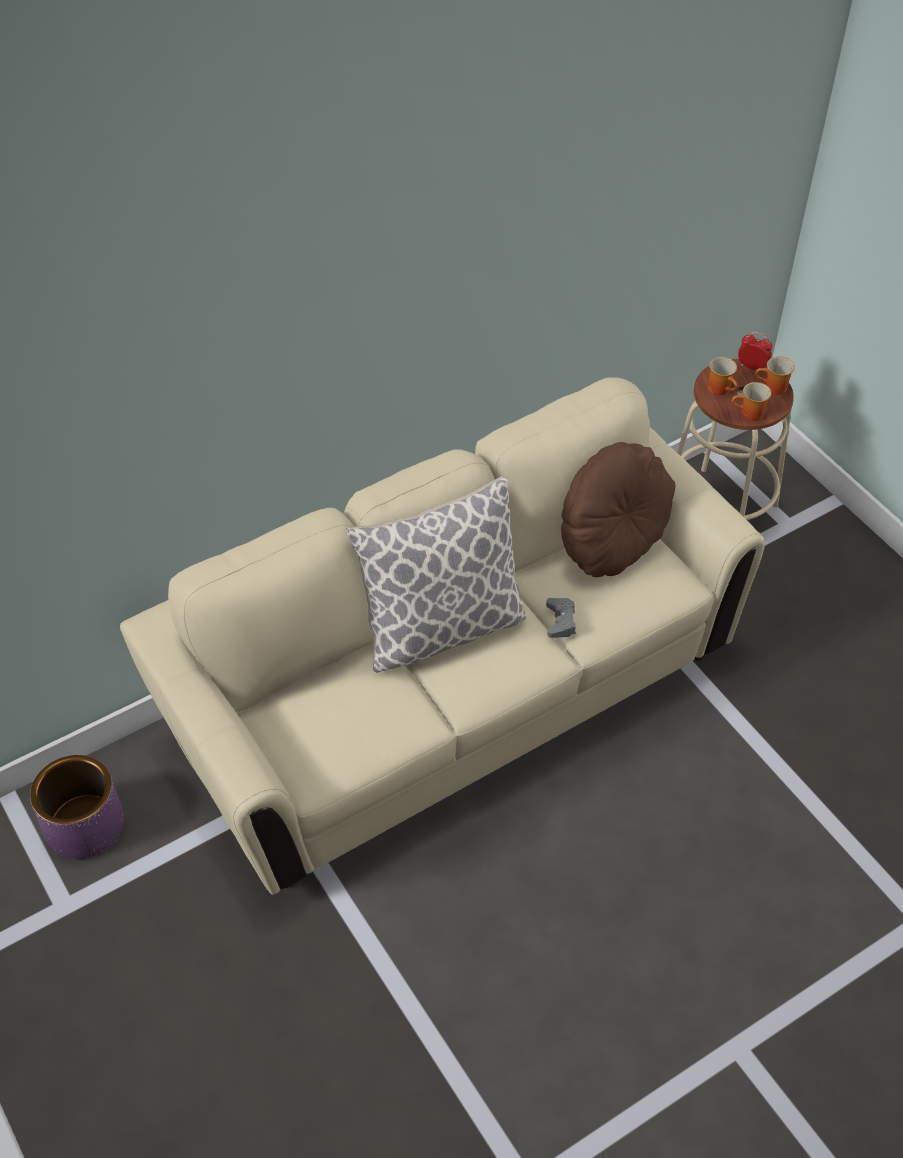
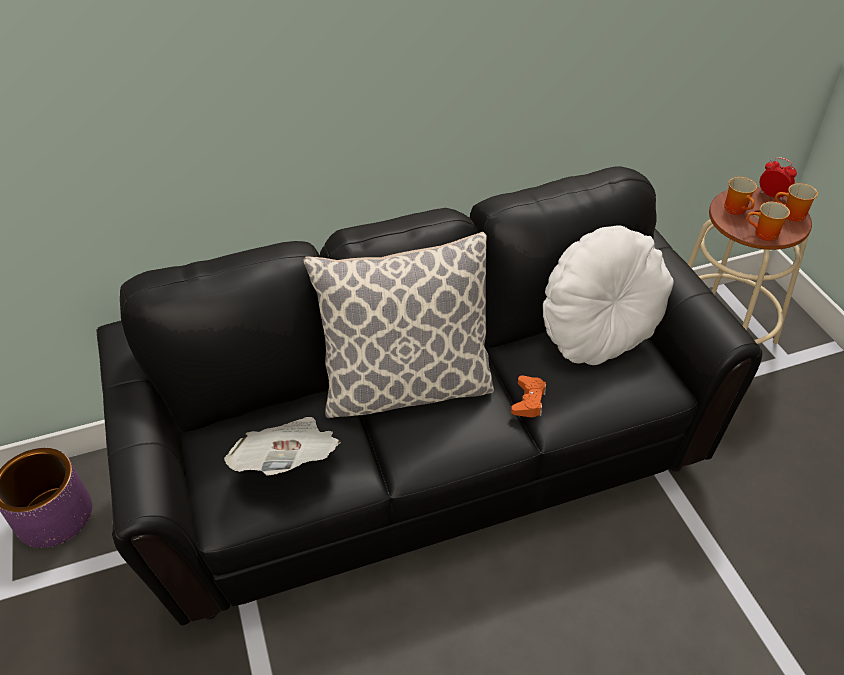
camera: 15 degrees right, 5 degrees down
(355, 721) = (289, 462): none -> newspaper
(450, 693) = (424, 458): beige sofa -> black sofa
(560, 621) = (529, 401): grey game controller -> orange game controller
(612, 549) = (599, 340): brown pillow -> white pillow

